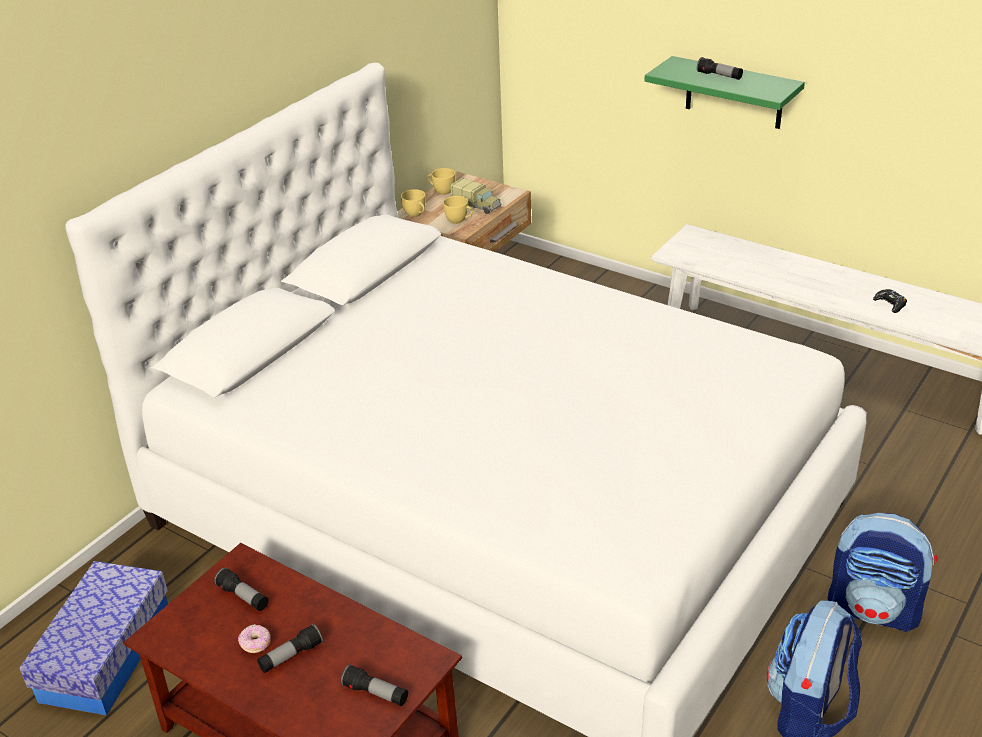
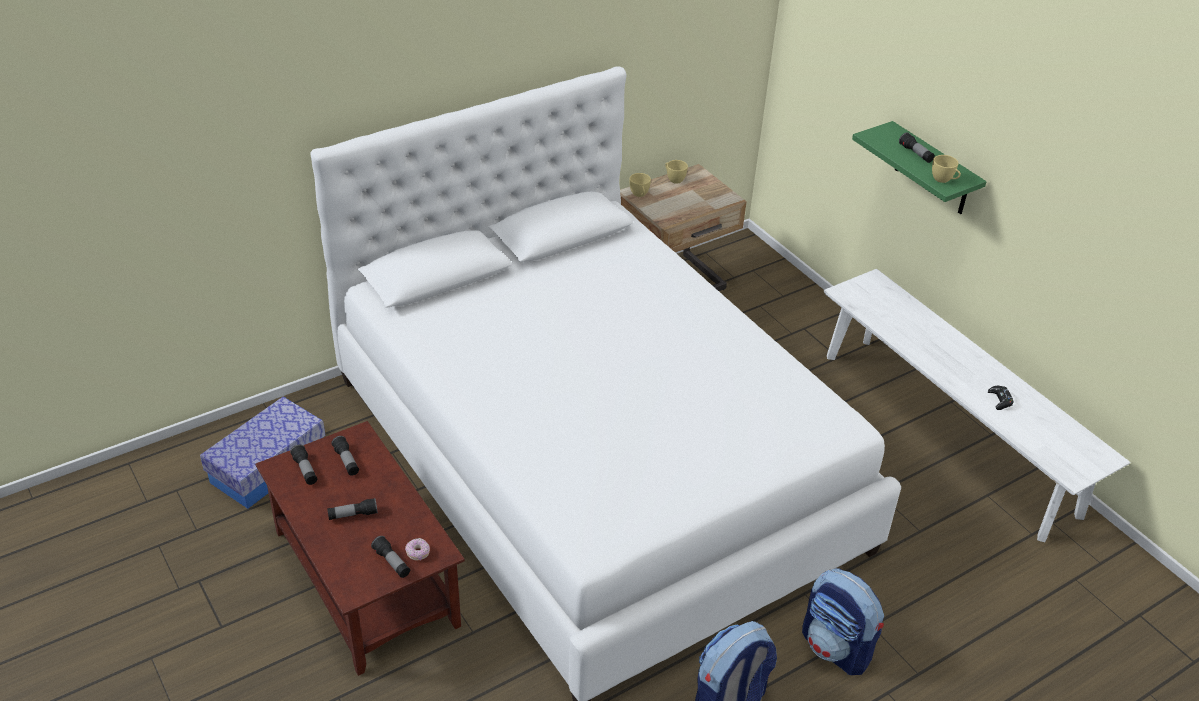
camera: 20 degrees right, 5 degrees up
(196, 626) = (305, 470): none -> flashlight
(255, 644) = (335, 497): donut -> donut (418, 553)
(459, 220) = (670, 211): yellow cup -> yellow cup (944, 180)
(476, 205) = (693, 201): toy truck -> none

